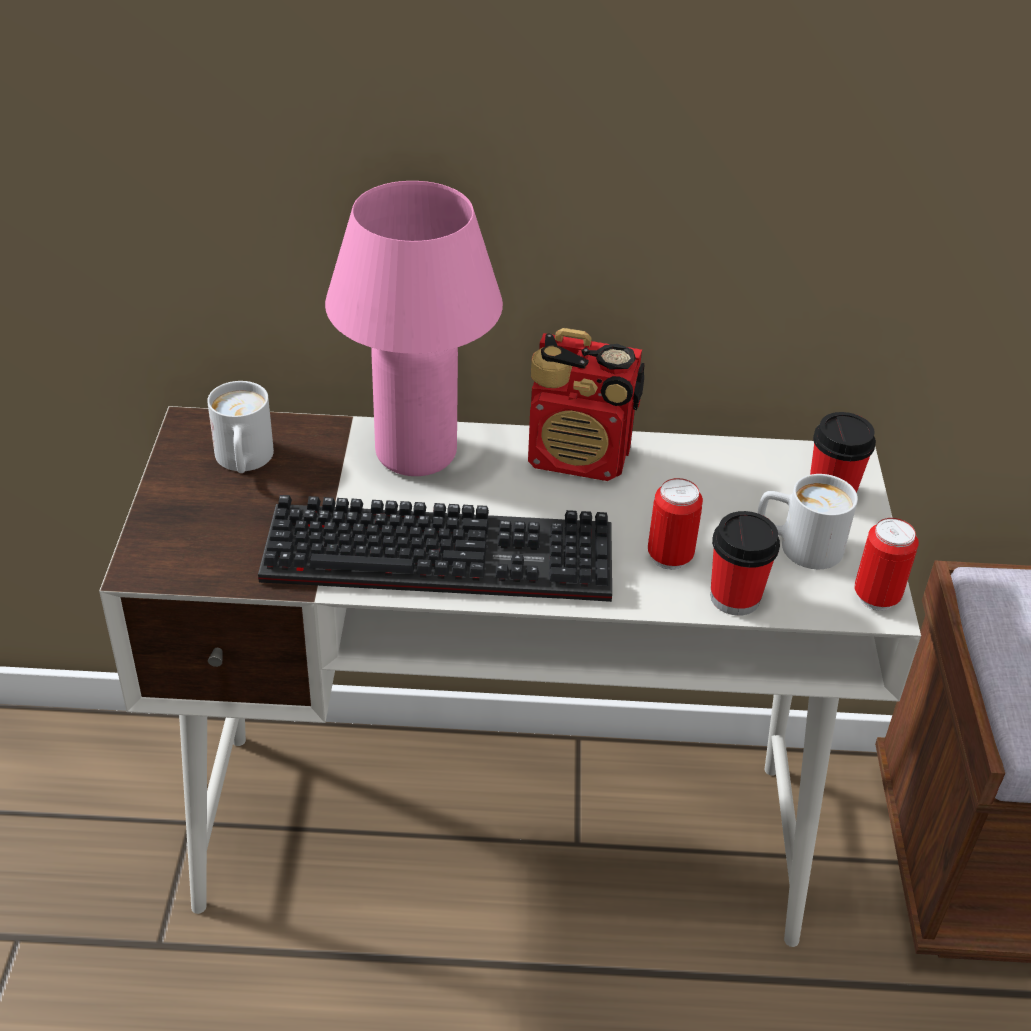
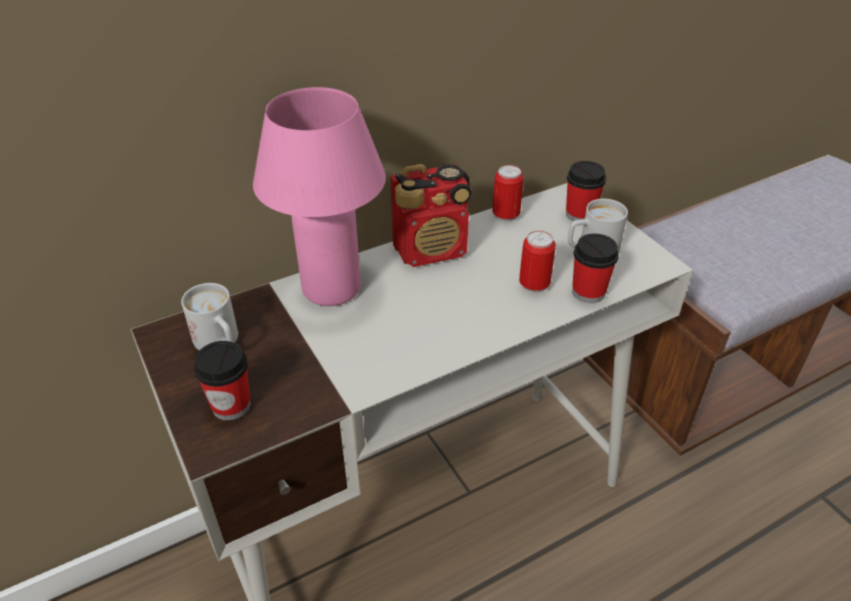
camera: 30 degrees left, 0 degrees up
(199, 533) = (231, 405): none -> cup
(446, 552) = (406, 341): keyboard -> none
(876, 597) = (654, 259): can -> can (505, 216)

